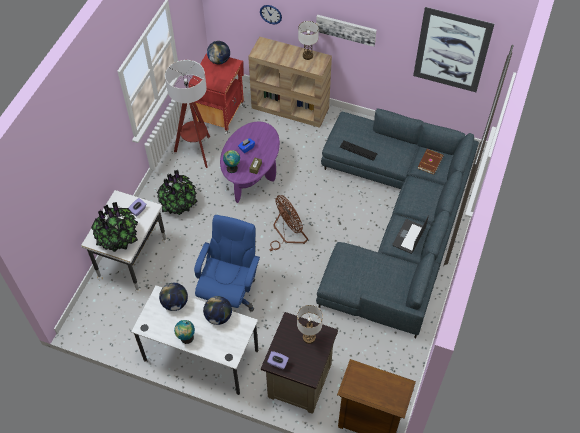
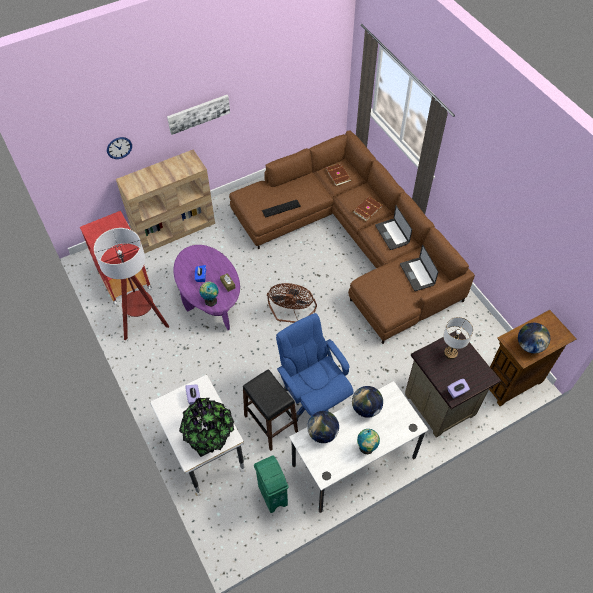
camera: 50 degrees left, 0 degrees up
(133, 322) = (272, 495): none -> green trash can
(179, 203) = (184, 373): potted plant -> none
(186, 282) = (271, 424): none -> black stool
(219, 60) = (101, 225): globe -> globe (529, 345)
(308, 56) = (176, 163): table lamp -> none
(386, 279) = (417, 275): none -> laptop
(395, 223) = (353, 241): blue sofa -> brown sofa
(416, 203) = (366, 209): none -> brown book
(451, 50) = (297, 71): picture -> none

